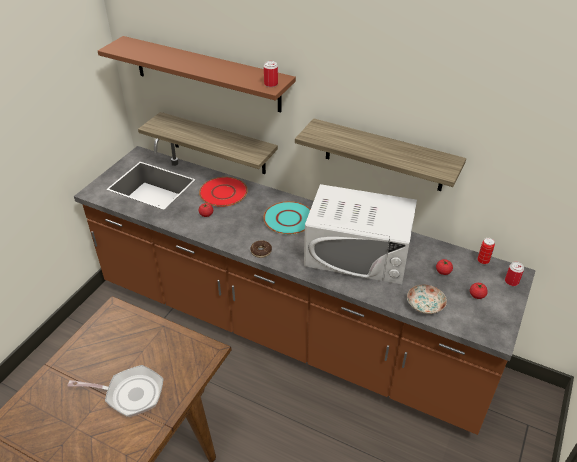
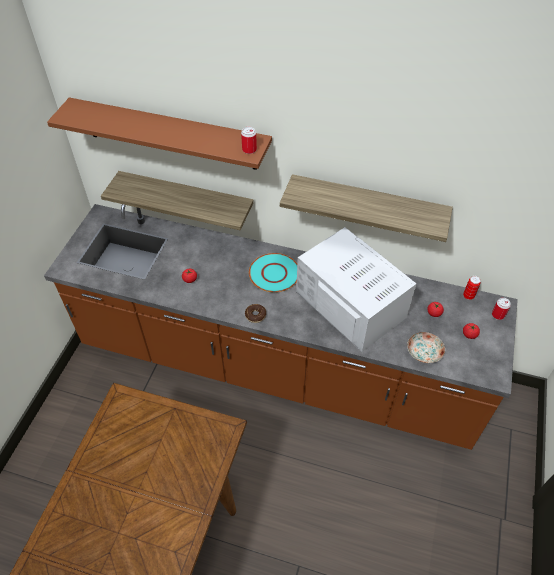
camera: 10 degrees left, 10 degrees up
(130, 394) = (161, 487): frying pan -> none
(223, 193) = (200, 251): red plate -> none
(358, 253) = (350, 304): white microwave -> white microwave turned 135 degrees counterclockwise

